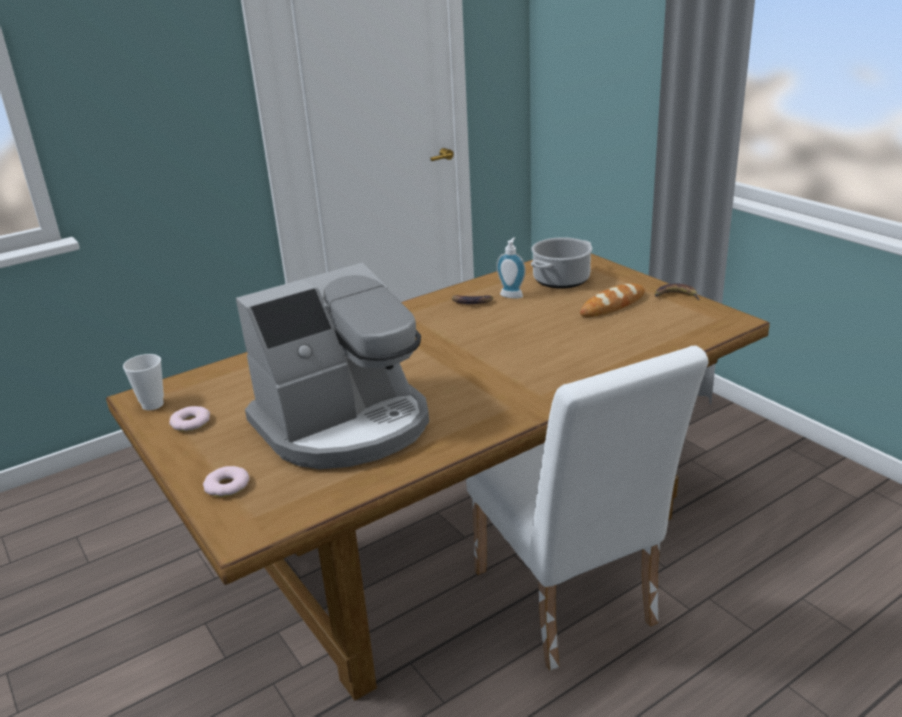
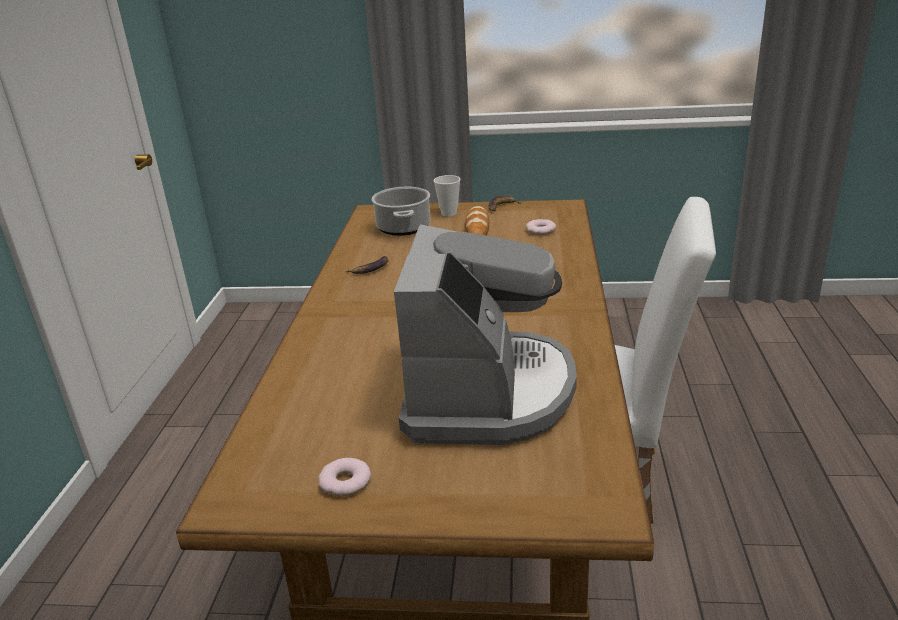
camera: 50 degrees left, 0 degrees up
(152, 404) = (260, 498): cup -> cup (449, 213)
(227, 486) = (509, 494): donut -> donut (540, 230)
(512, 294) = (390, 251): soap dispenser -> none

